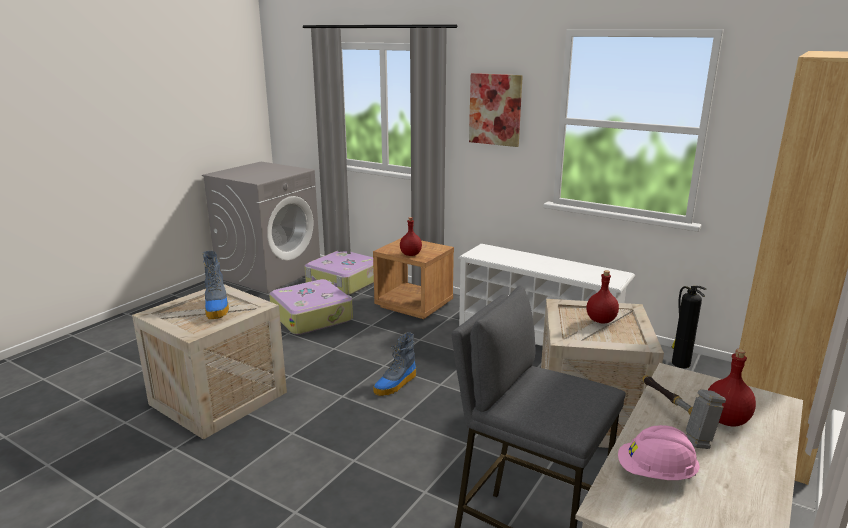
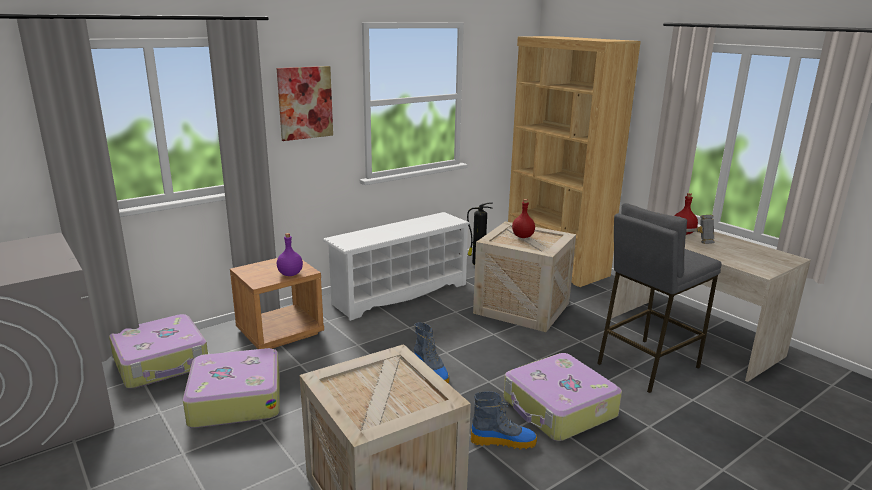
camera: 70 degrees left, 0 degrees up
(217, 307) = (378, 381): boot -> boot (503, 441)
(373, 472) = (559, 408): none -> suitcase
(410, 254) = (290, 274): red bottle -> purple bottle
(656, 473) = (732, 257): pink hard hat -> none

